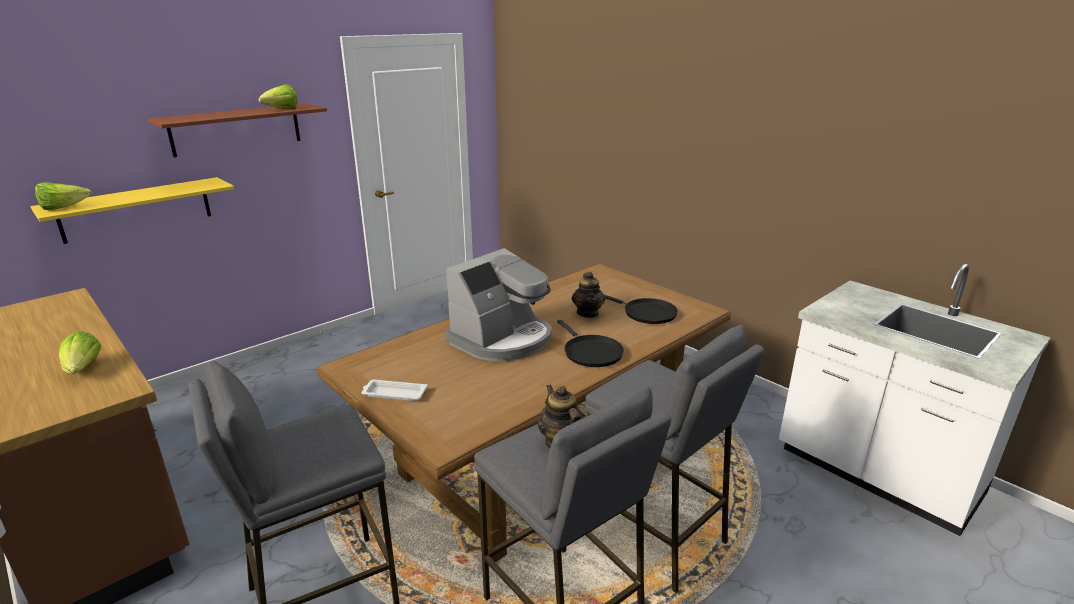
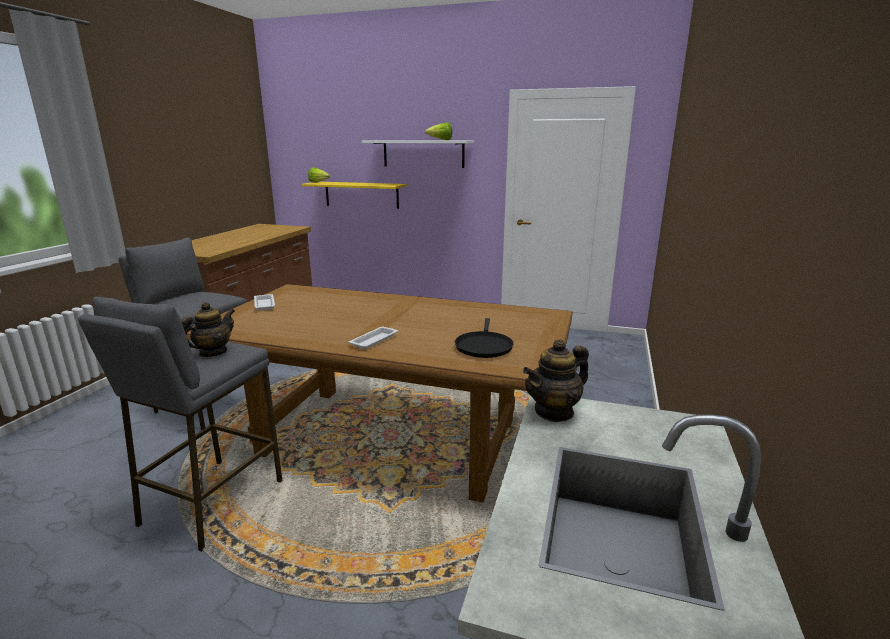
camera: 60 degrees right, 5 degrees down
(83, 369) = (224, 245): lettuce -> none
(236, 129) = (423, 153): brown shelf -> white shelf
(502, 339) = (367, 312): coffee machine -> none
(588, 313) = (451, 326): teapot -> teapot (554, 411)
(590, 352) = (374, 340): black frying pan -> white tray
(654, 536) = (322, 527): grey stool -> none

